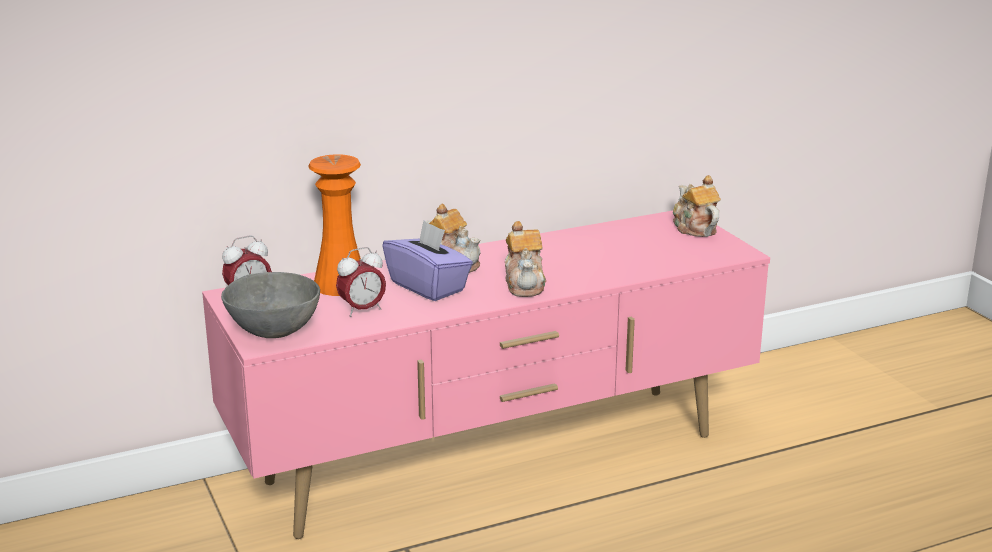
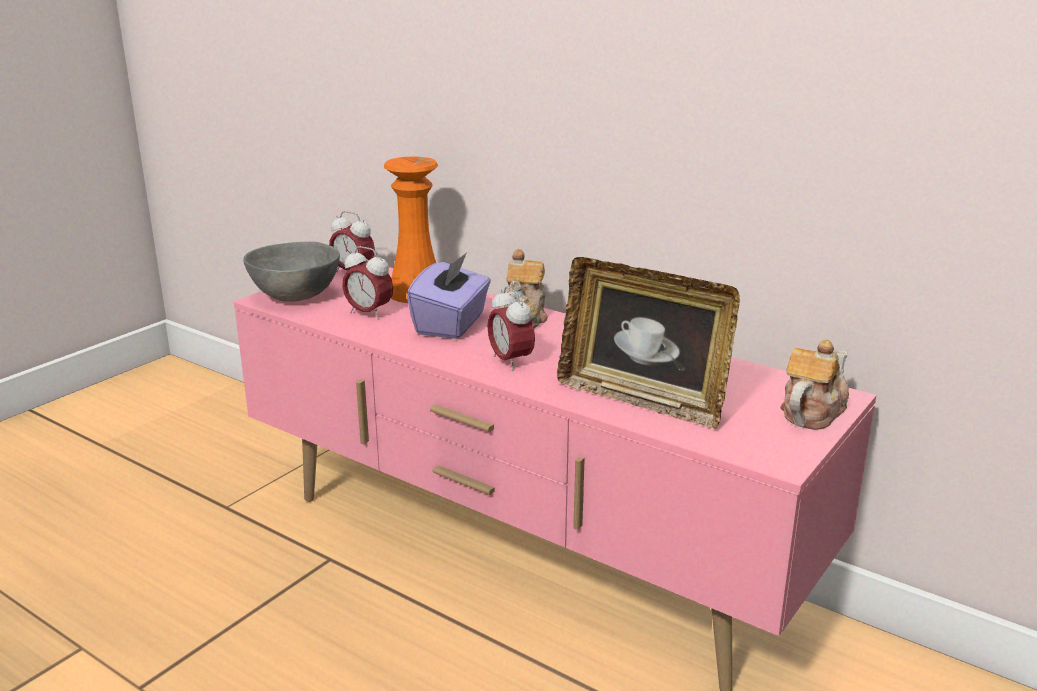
camera: 60 degrees right, 0 degrees up
(525, 284) = (510, 362): teapot -> alarm clock
(630, 263) = (642, 399): none -> picture frame

